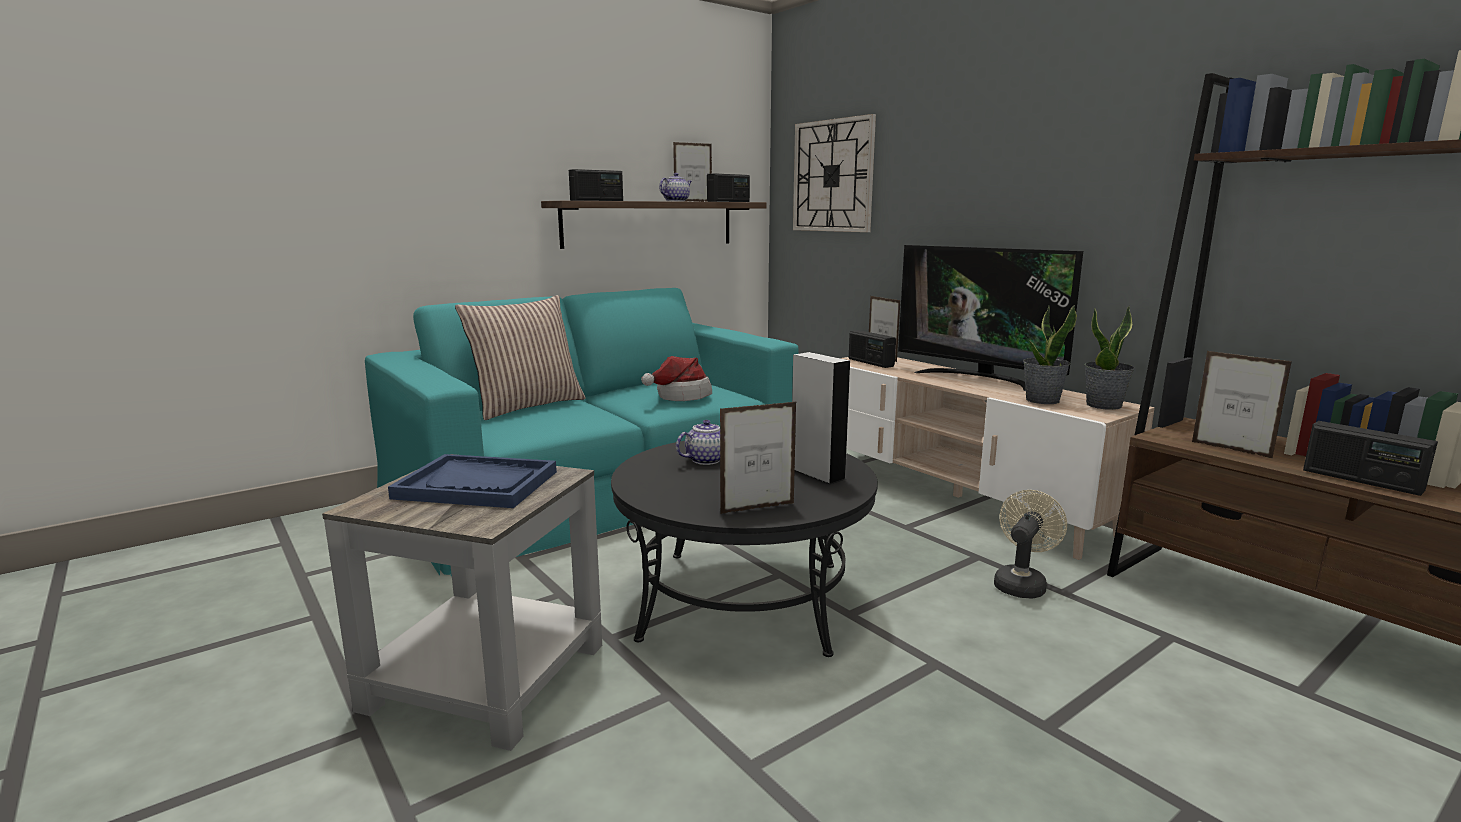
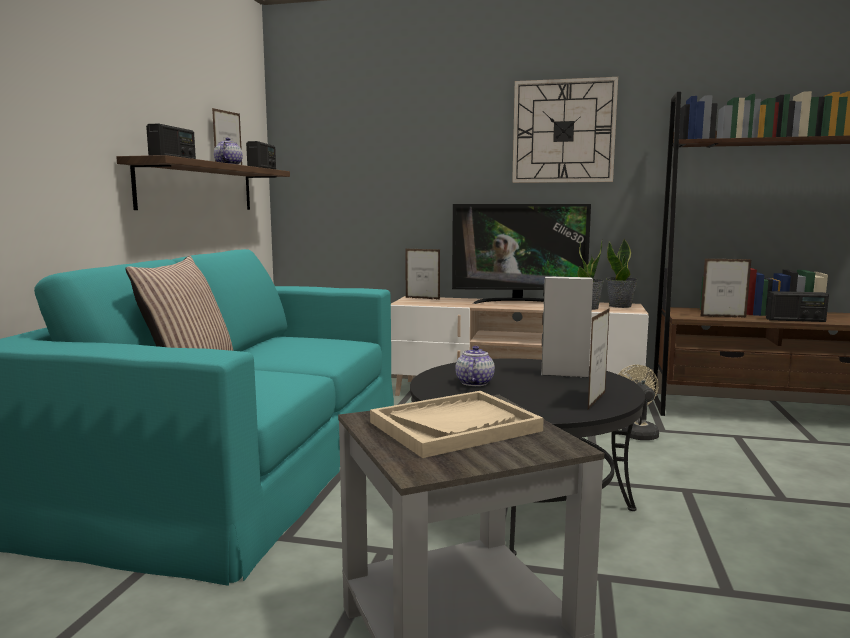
camera: 40 degrees left, 5 degrees down
(477, 485) = (455, 426): blue tray -> beige tray
(679, 395) = (317, 347): hat -> none
(833, 176) = (347, 150): wall clock -> wall clock (563, 131)
(870, 362) = (425, 302): radio -> none

